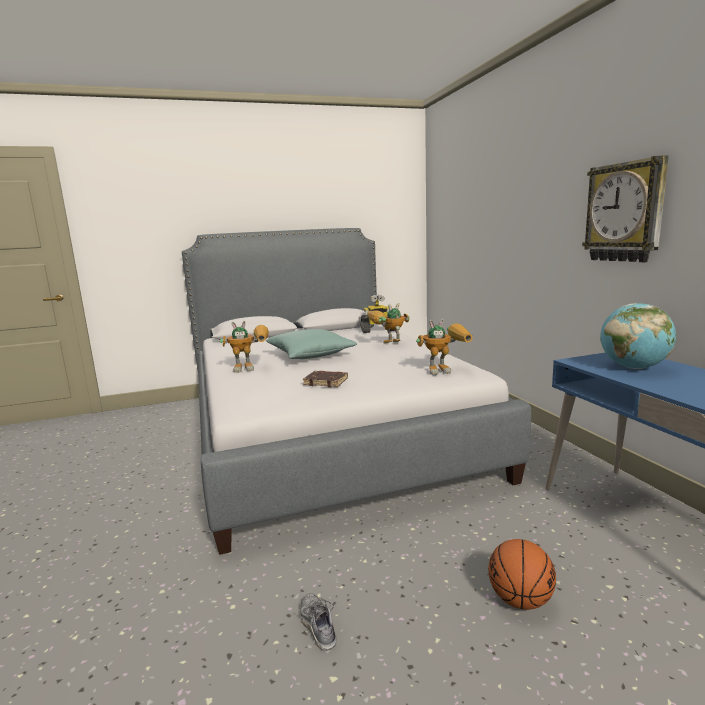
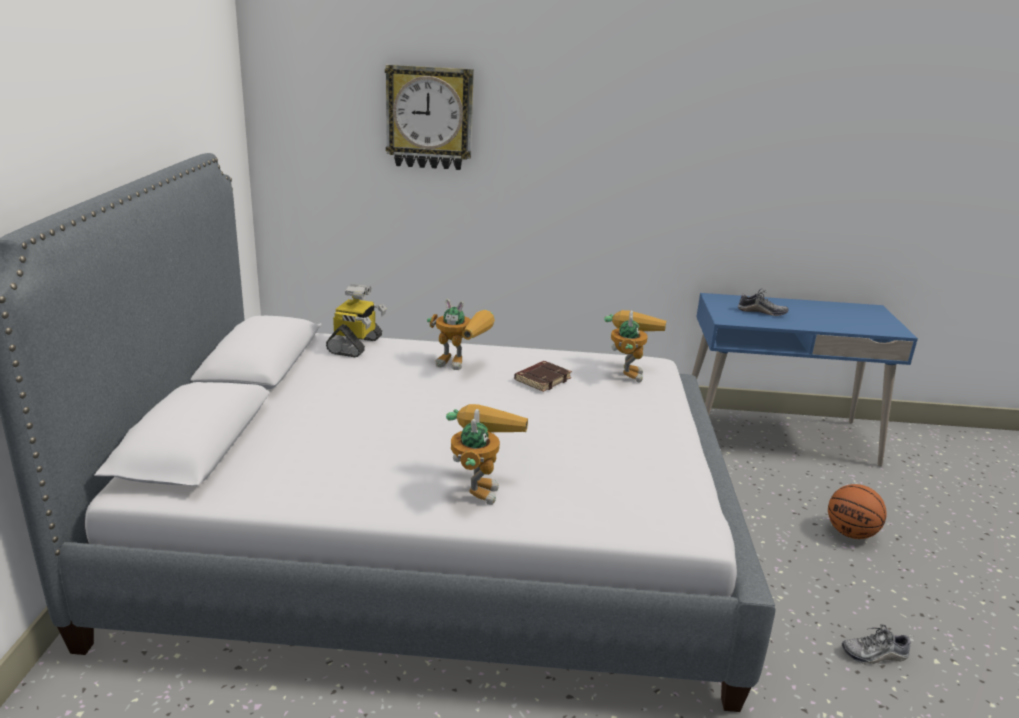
camera: 70 degrees left, 10 degrees up
(310, 355) = (456, 425): turquoise pillow -> none
(326, 382) = (620, 444): brown book -> brown book (542, 379)
(387, 345) = (462, 364): toy robot -> toy robot turned 75 degrees counterclockwise
(625, 212) = (691, 157): wall clock -> wall clock (429, 118)
(633, 367) = (761, 312): globe -> shoe

